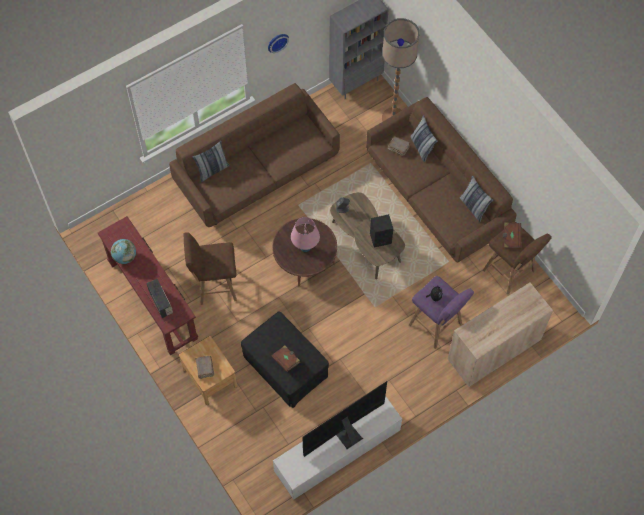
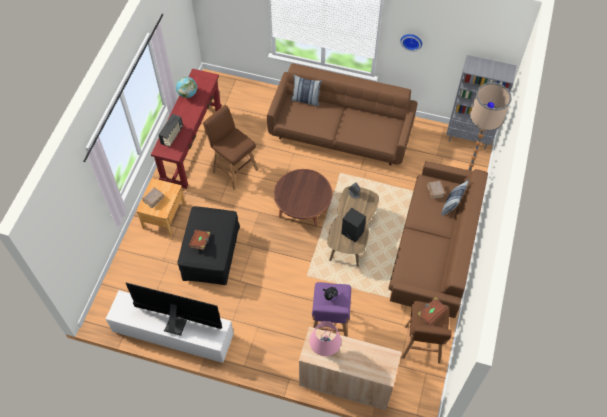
camera: 50 degrees right, 5 degrees down
(305, 247) = (302, 194): pink table lamp -> pink table lamp (324, 350)
(473, 207) = (439, 274): pillow -> none

